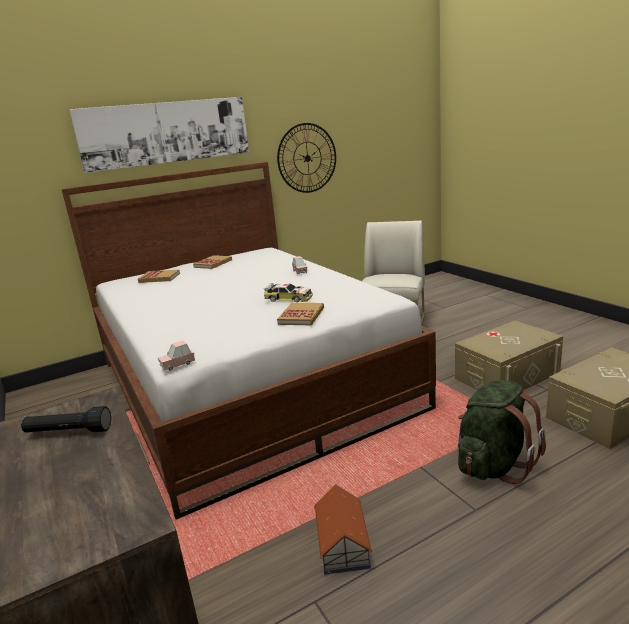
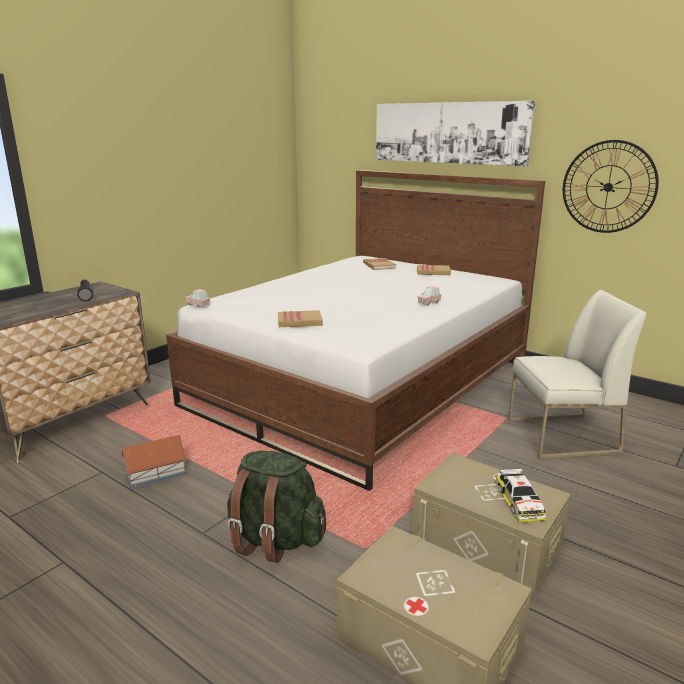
camera: 65 degrees right, 0 degrees up
(289, 298) = (345, 311): toy car -> toy car (519, 502)

